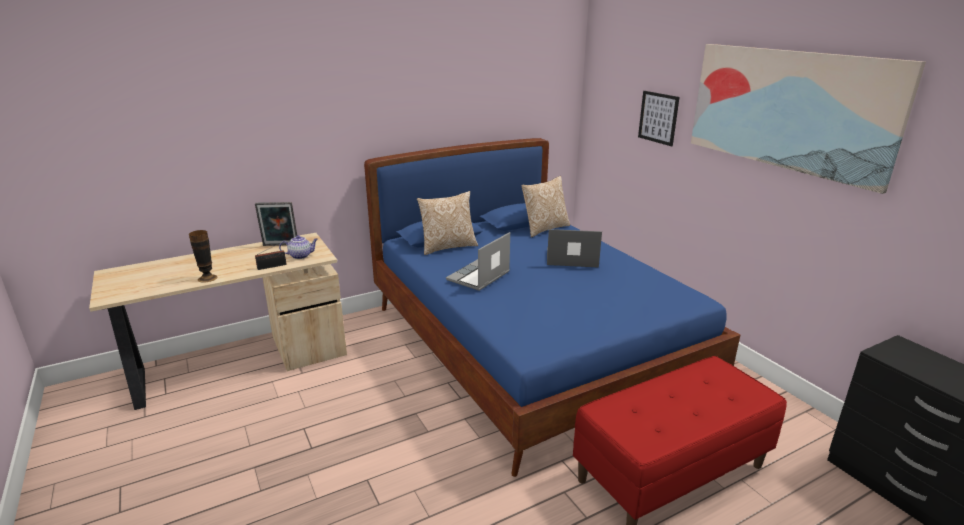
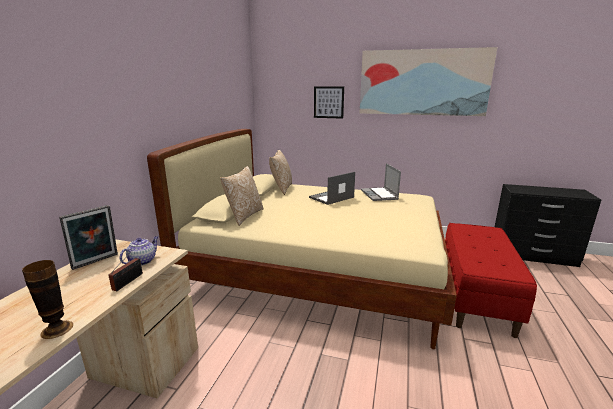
camera: 45 degrees left, 5 degrees down
(478, 277) = (306, 224): laptop -> laptop (379, 195)
(530, 347) = (318, 272): blue bed -> beige bed

